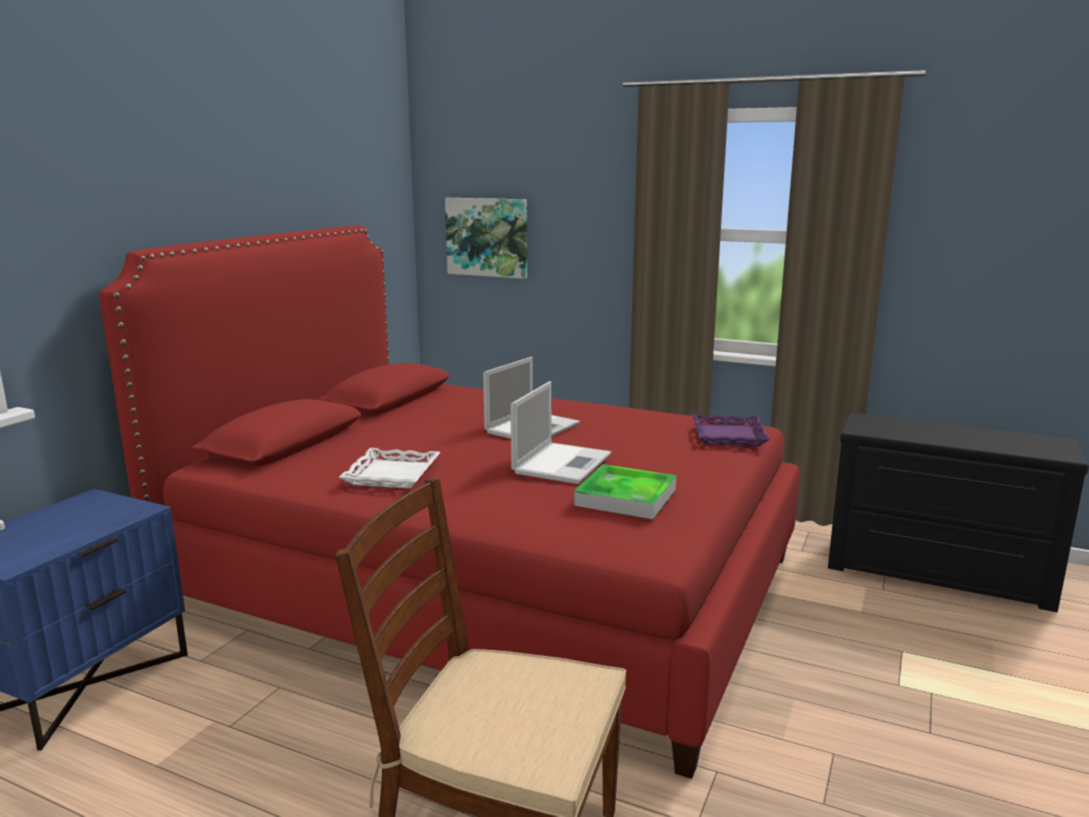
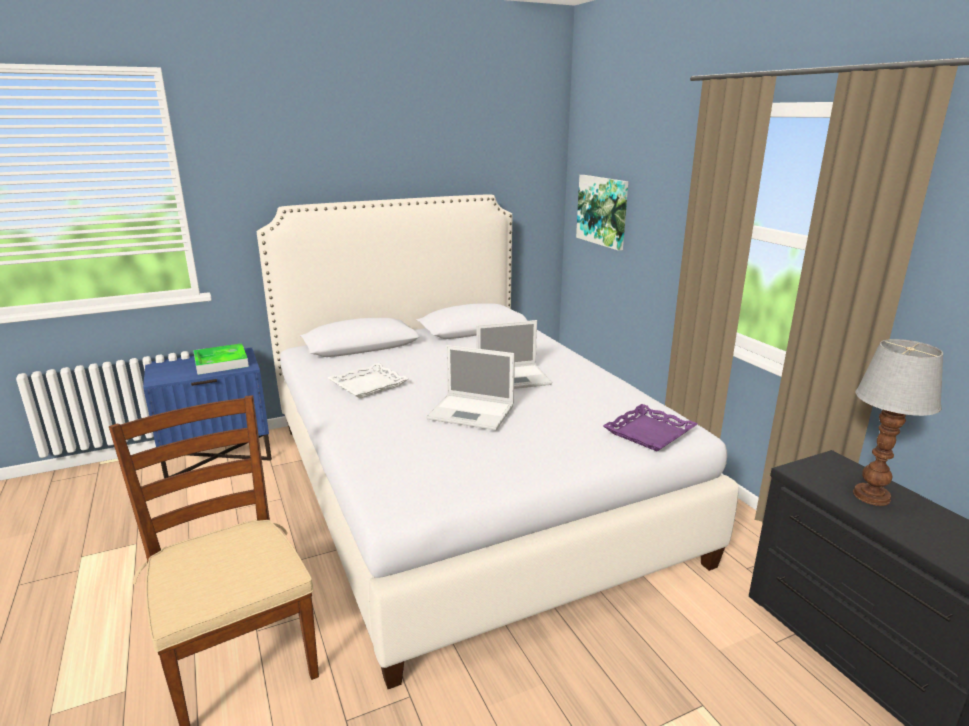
camera: 40 degrees right, 5 degrees up
(488, 584) = (464, 486): red bed -> white bed
(562, 463) = (473, 412): laptop -> laptop turned 45 degrees clockwise
(626, 497) = (457, 455): tray -> tray (221, 362)
(920, 431) = (872, 497): none -> table lamp

